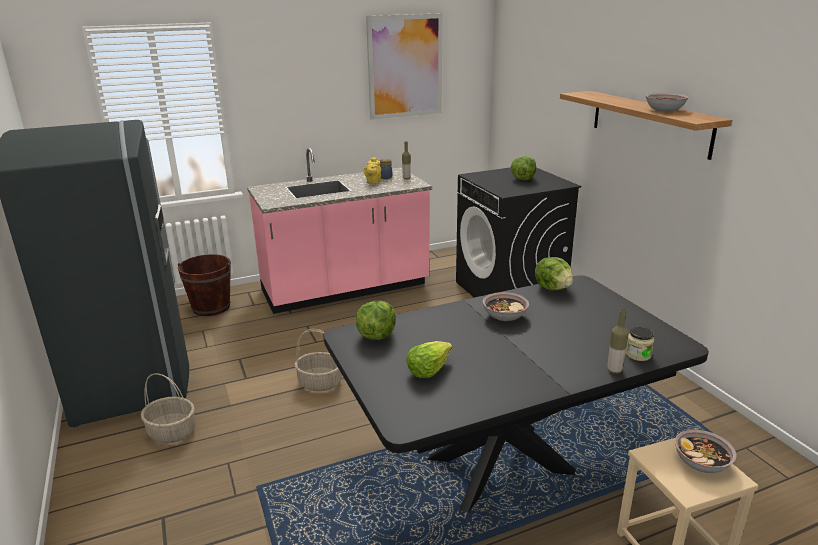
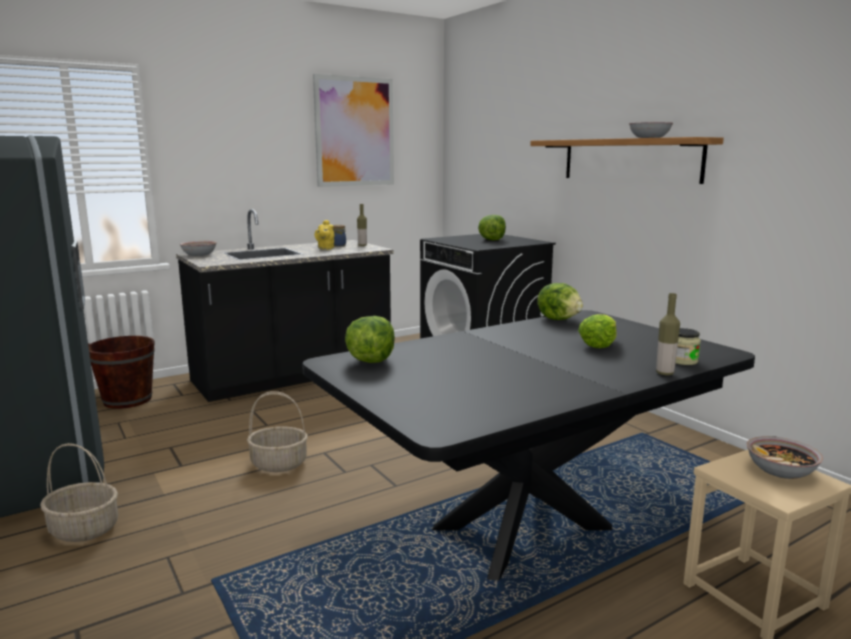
camera: 10 degrees left, 10 degrees down
(345, 289) = (293, 375): pink counter -> black counter
(428, 369) = (447, 384): lettuce -> lettuce (598, 344)
(504, 316) = (516, 340): bowl -> bowl (199, 255)

